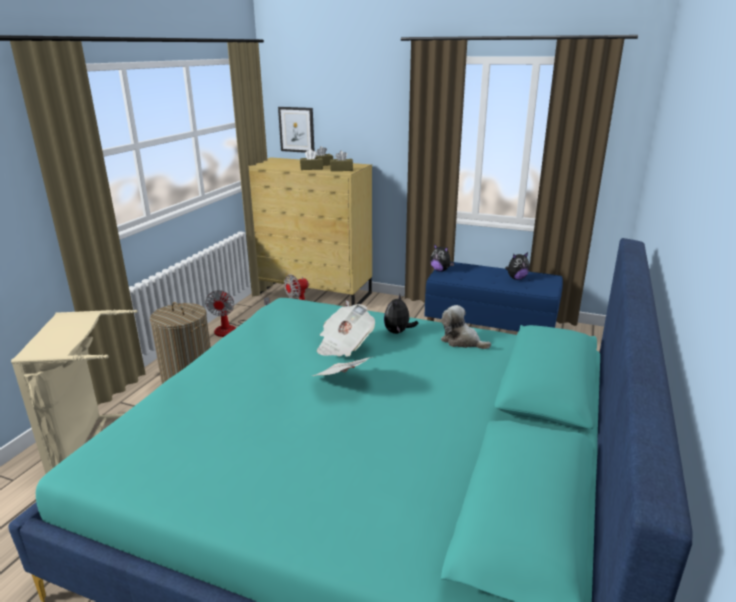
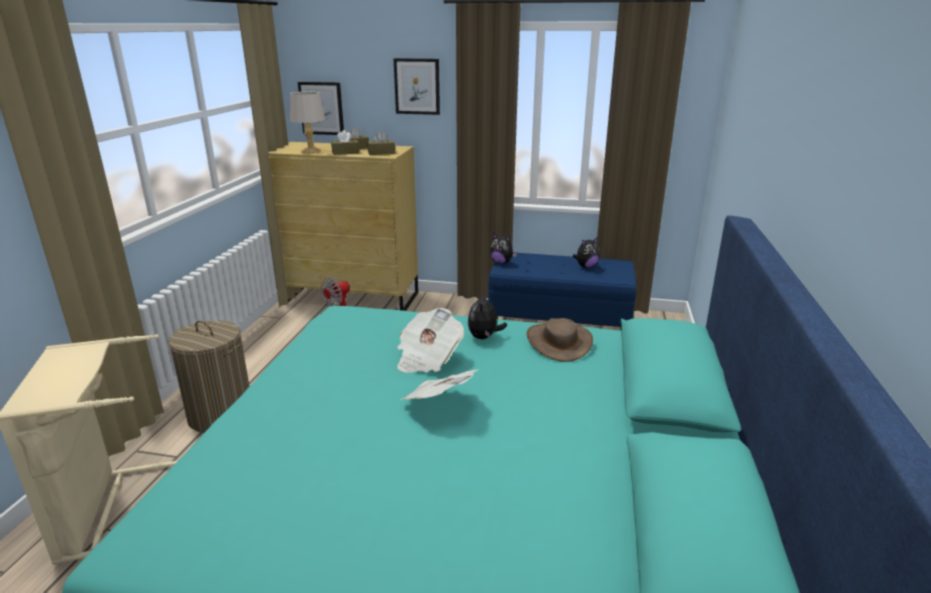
camera: 10 degrees left, 0 degrees up
(233, 329) = (263, 346): fan -> none
(284, 166) = (311, 151): none -> grey table lamp
(377, 112) = (417, 86): none -> picture
(461, 341) = (559, 342): plush toy -> brown hat

